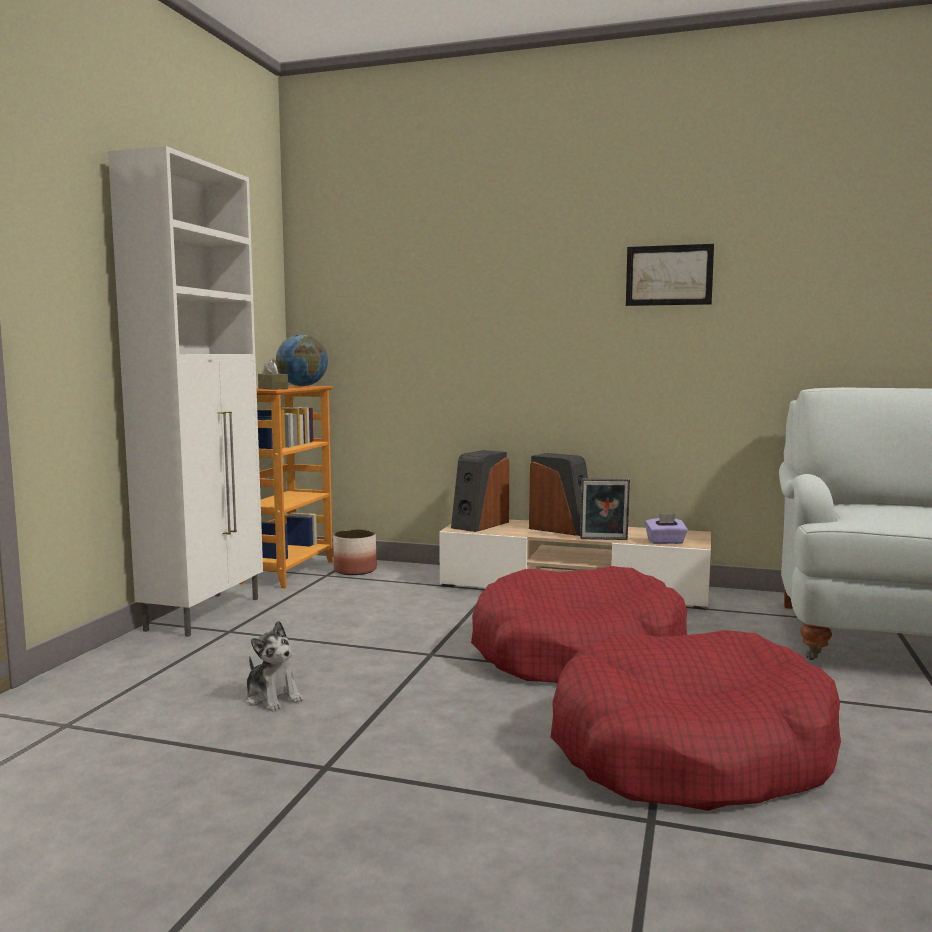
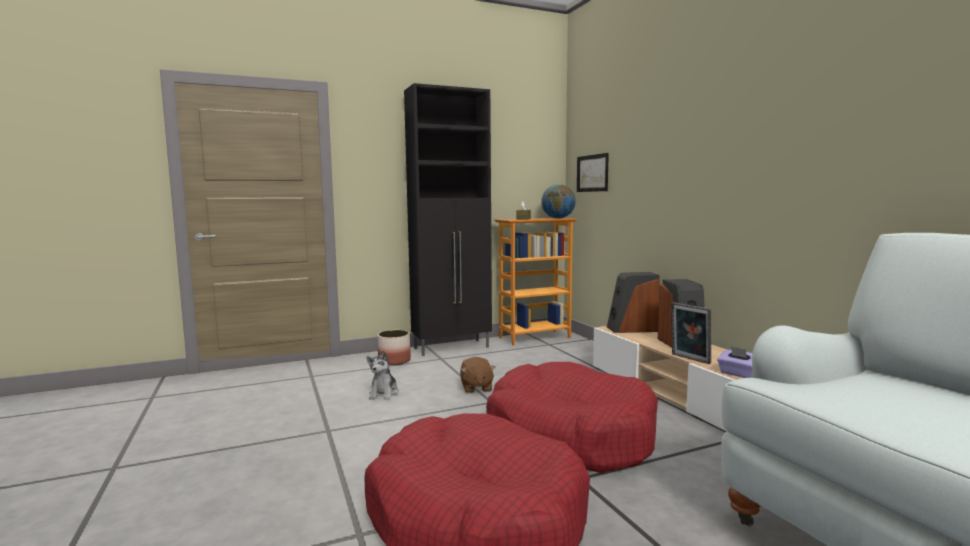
camera: 50 degrees right, 0 degrees up
(206, 613) = (452, 348): white cabinet -> black cabinet
(355, 570) = (570, 345): planter -> planter (394, 361)
(373, 647) = (476, 388): none -> brown plush toy
(669, 275) = (794, 115): picture -> picture (592, 173)

